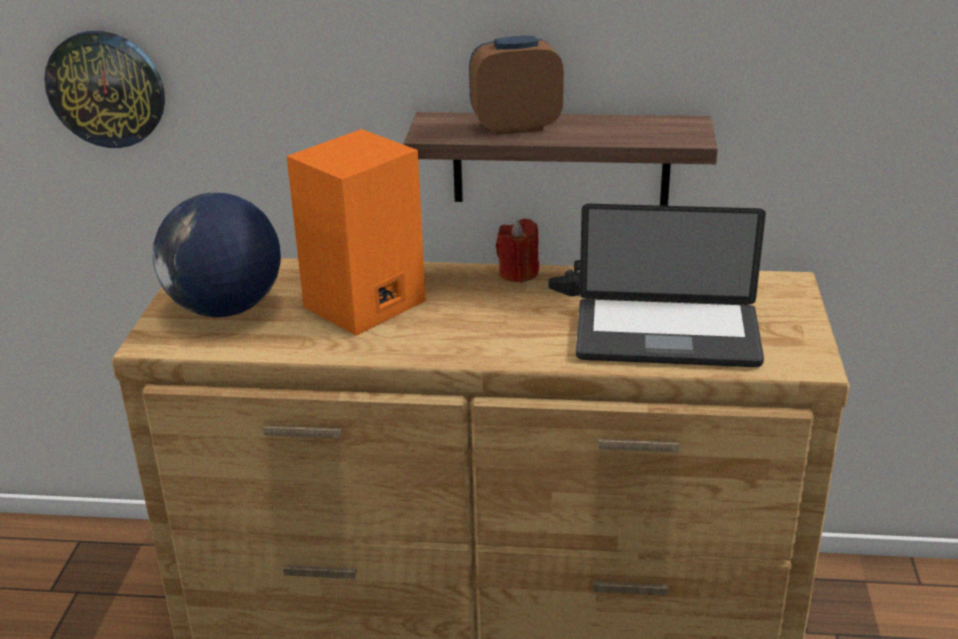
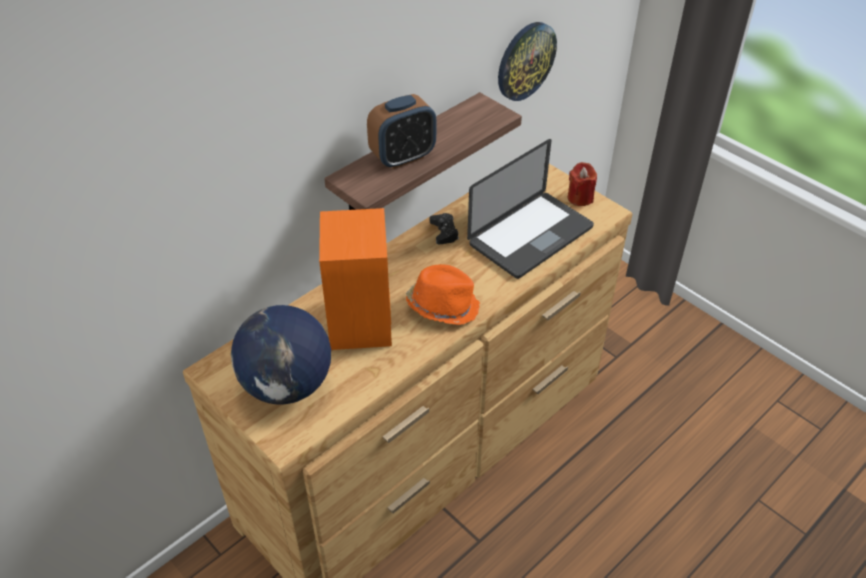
camera: 50 degrees left, 15 degrees up
(106, 89) = (100, 286): wall clock -> wall clock (525, 61)
(460, 335) = (442, 306): none -> orange hat
(516, 127) = (403, 157): alarm clock -> alarm clock turned 150 degrees counterclockwise
(518, 273) = (405, 244): red candle -> red candle (580, 198)

